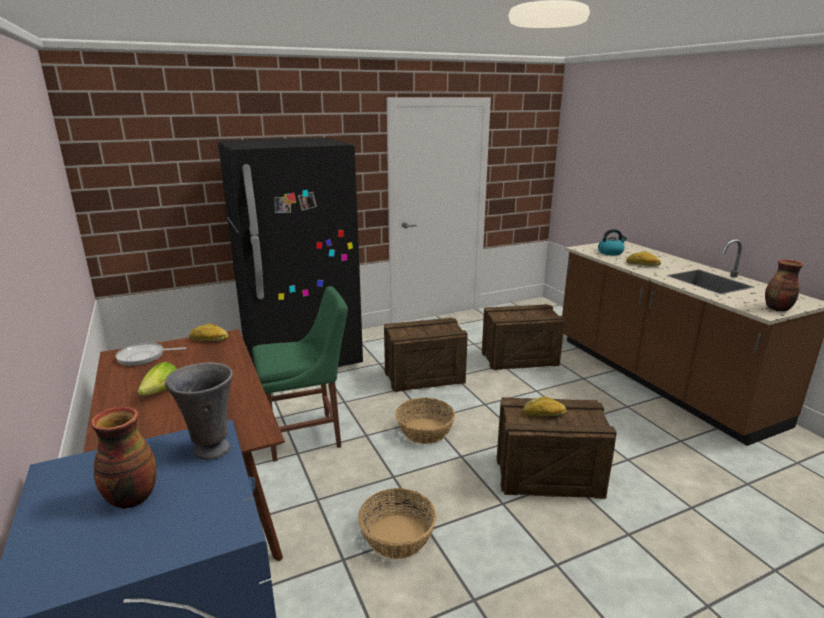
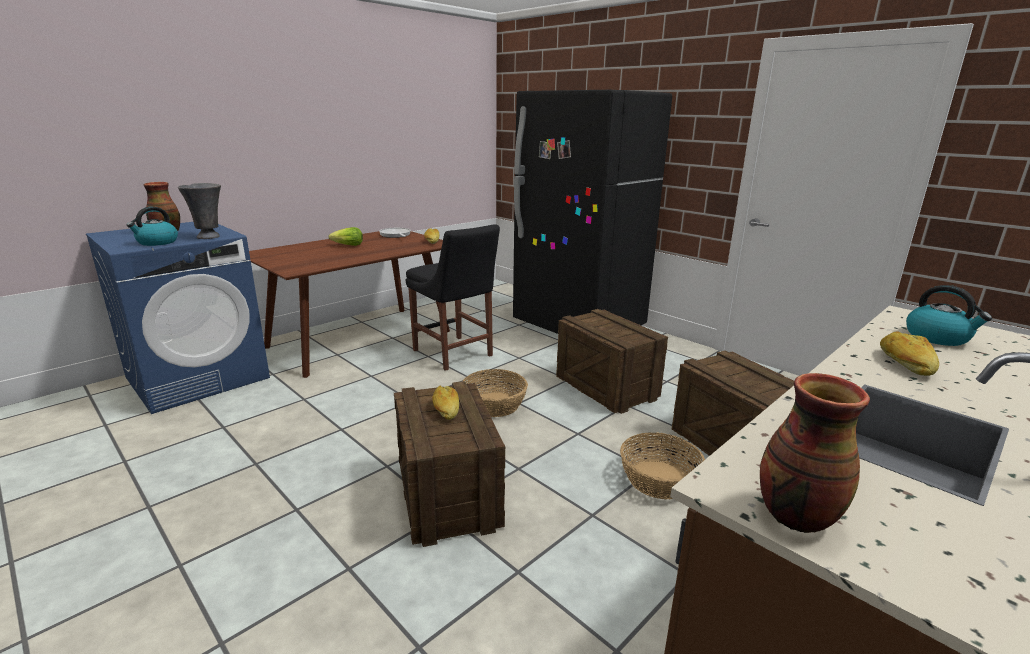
camera: 70 degrees right, 0 degrees up
(210, 498) = (157, 242): none -> kettle
(307, 435) = (454, 354): green chair -> black chair
(396, 536) = (331, 416): basket -> basket (658, 479)

